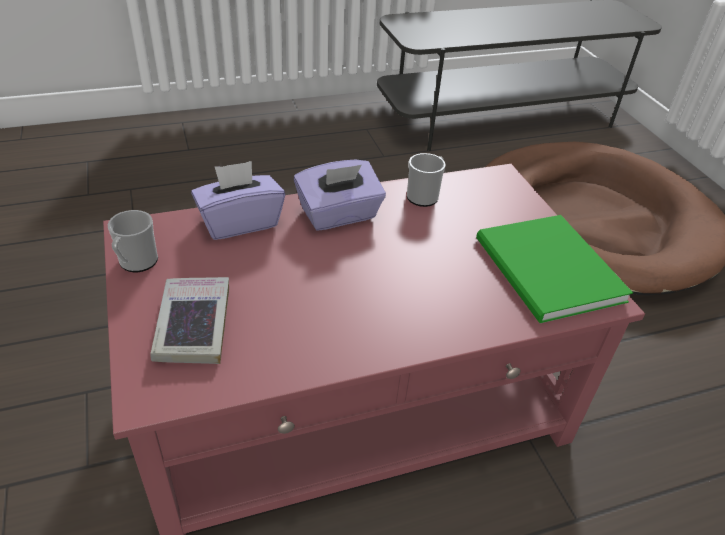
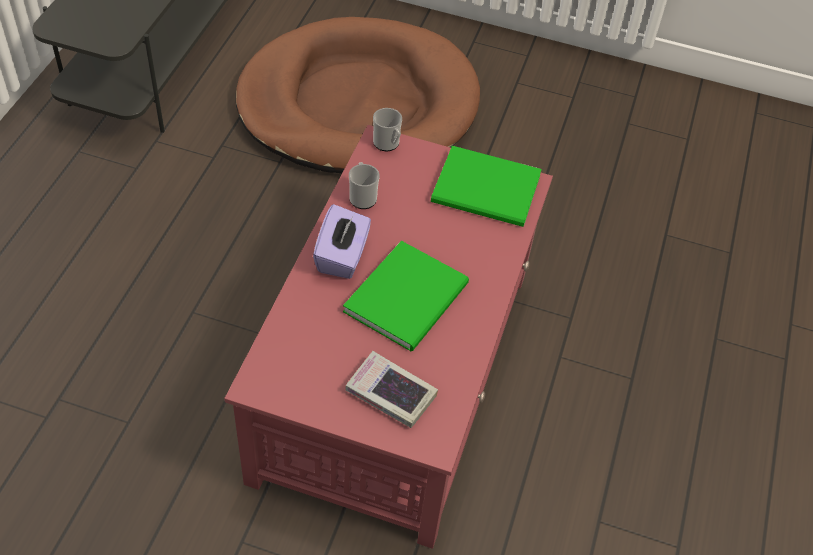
camera: 55 degrees left, 10 degrees up
(136, 263) = (298, 398): mug -> mug (388, 144)
(240, 222) = (301, 316): purple tissue box -> none
(339, 280) = (410, 296): none -> green book

